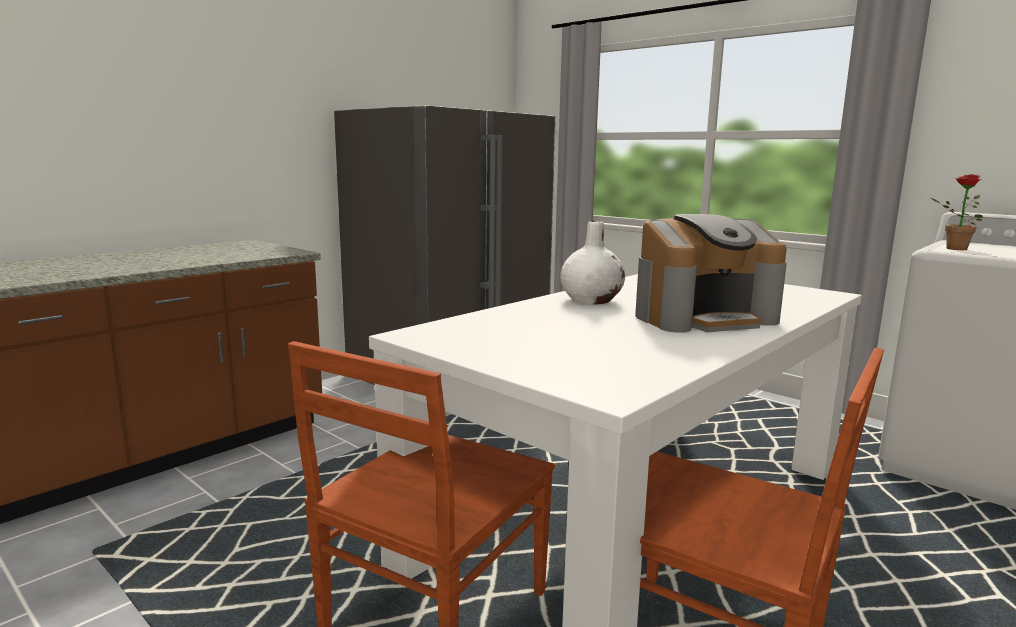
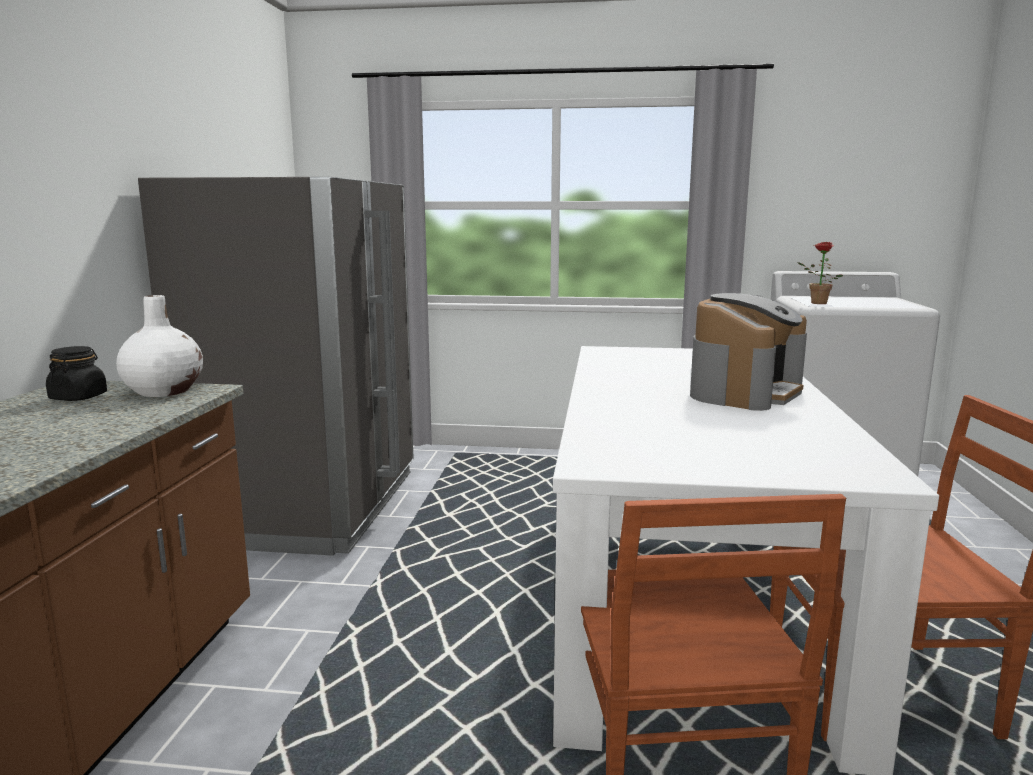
camera: 35 degrees left, 0 degrees up
(230, 247) = (78, 397): none -> black jar
(591, 300) = (624, 392): white vase -> white vase (164, 391)

